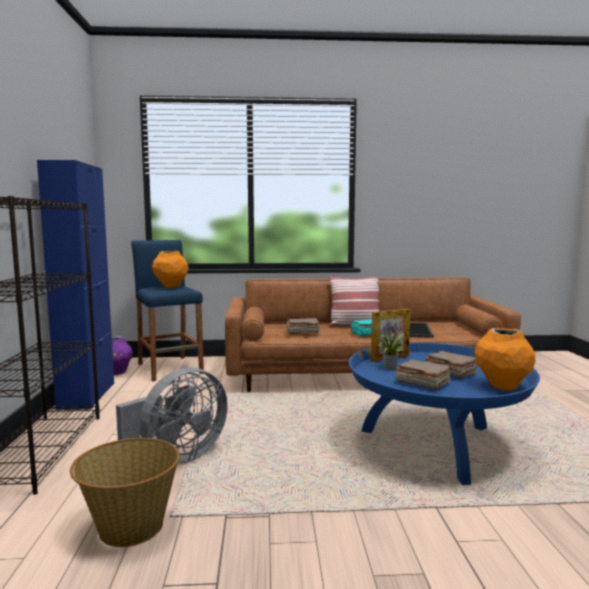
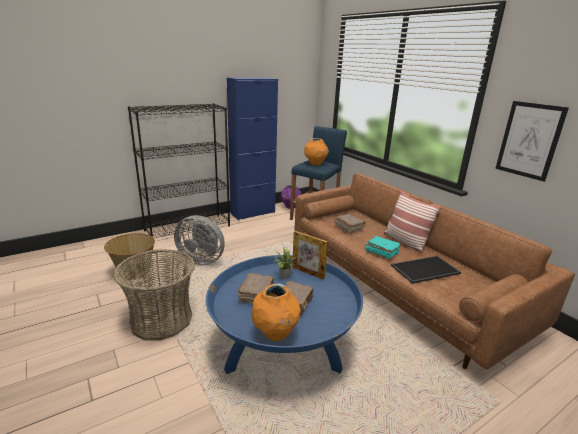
camera: 60 degrees right, 15 degrees up
(321, 516) = (161, 320): none -> basket
(403, 209) = (529, 140): none -> picture

